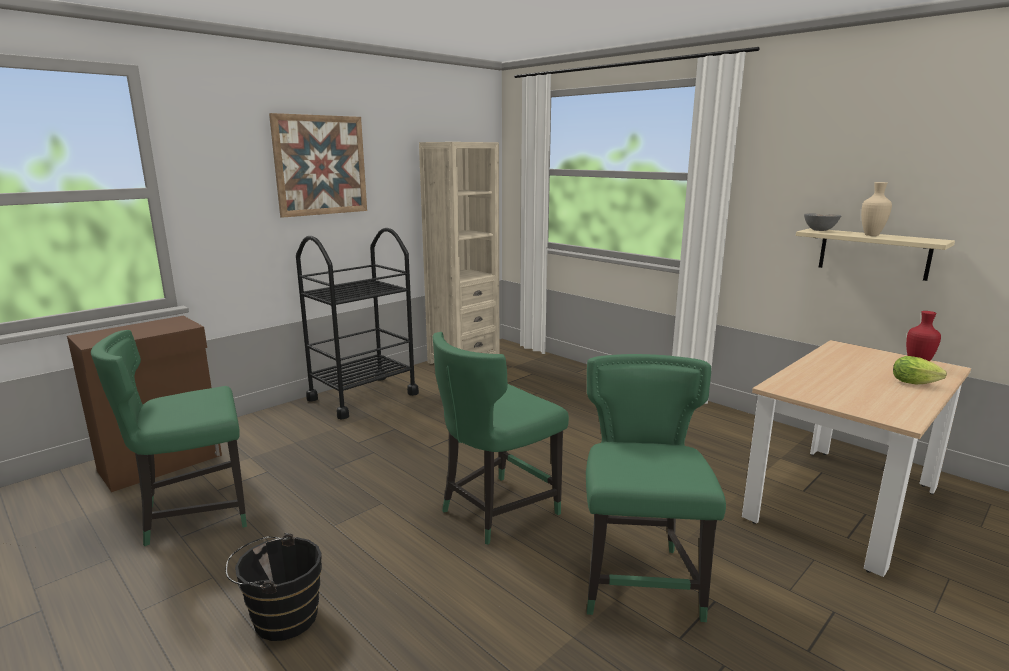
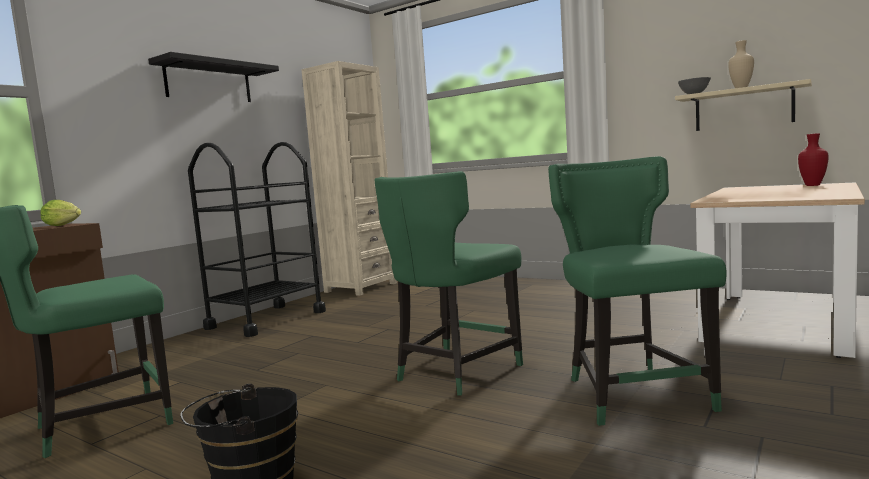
camera: 10 degrees left, 10 degrees down
(320, 165) = (208, 82): picture -> black shelf
(916, 383) = (824, 188): lettuce -> lettuce (64, 225)

